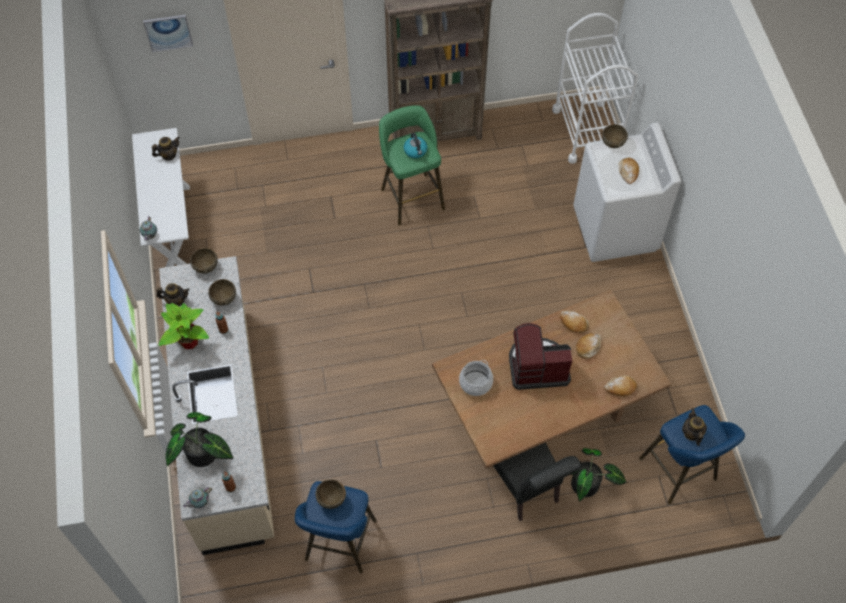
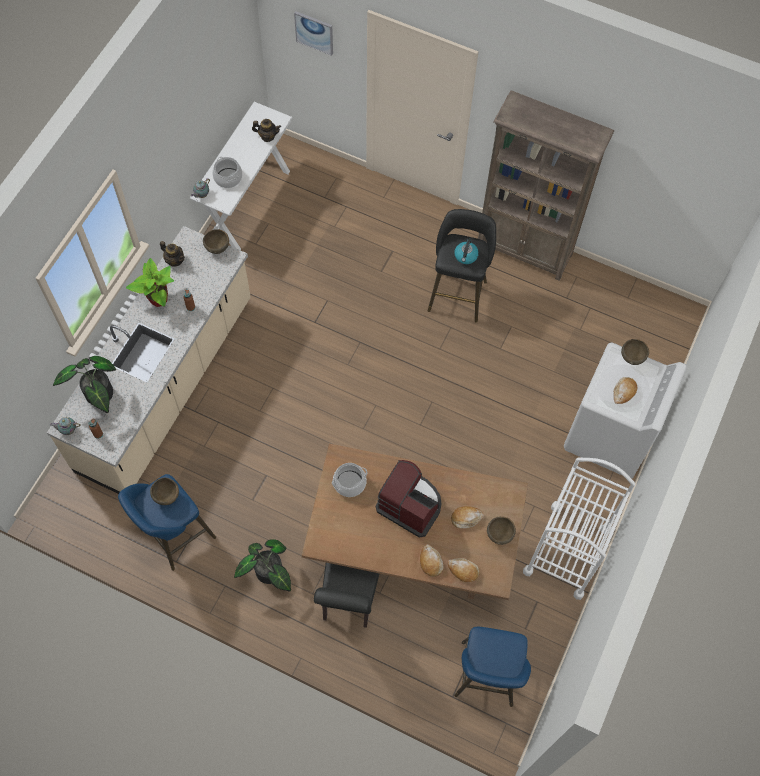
camera: 35 degrees right, 5 degrees up
(162, 208) = (228, 178): none -> cooking pot
(224, 299) = (210, 283): brown bowl -> brown bowl (499, 534)
(411, 196) = (458, 293): green stool -> black stool
(573, 323) = (470, 490): bread -> bread (430, 562)
(586, 131) = (659, 332): white cart -> white cart (567, 550)
(587, 487) = (400, 633): potted plant -> potted plant (269, 574)
(691, 433) = (491, 651): teapot -> none

